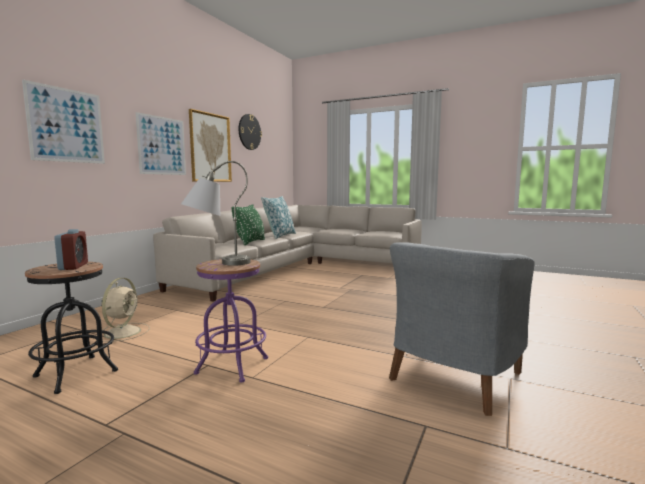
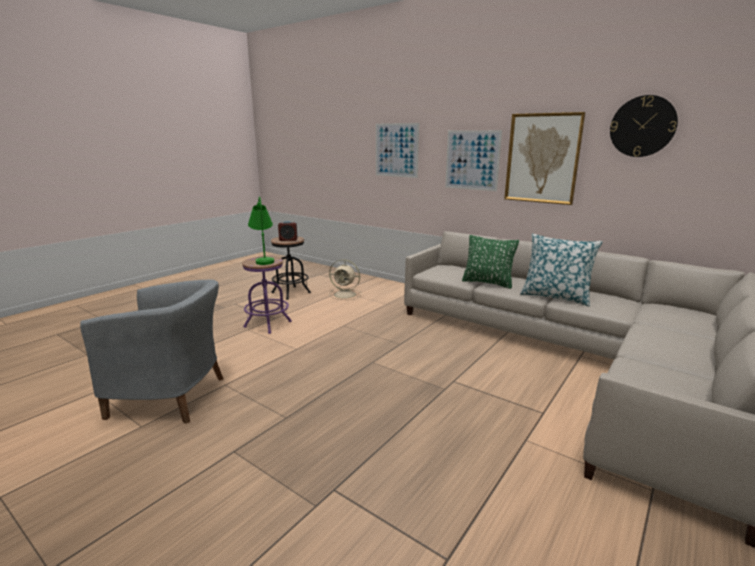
camera: 100 degrees right, 10 degrees up
(216, 264) = (264, 259): grey table lamp -> green table lamp
(452, 378) = (173, 397): grey armchair -> grey armchair turned 135 degrees clockwise

